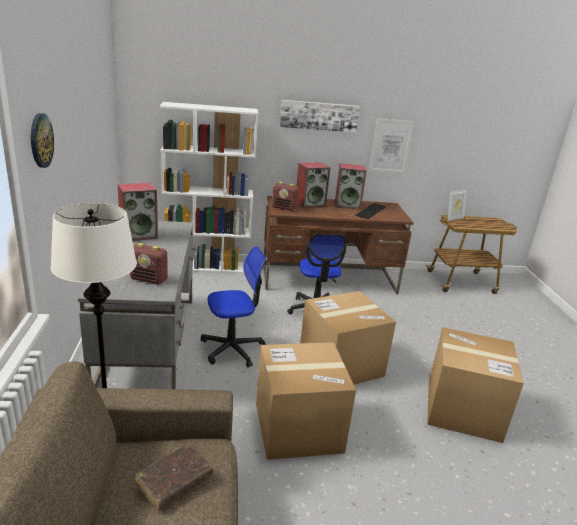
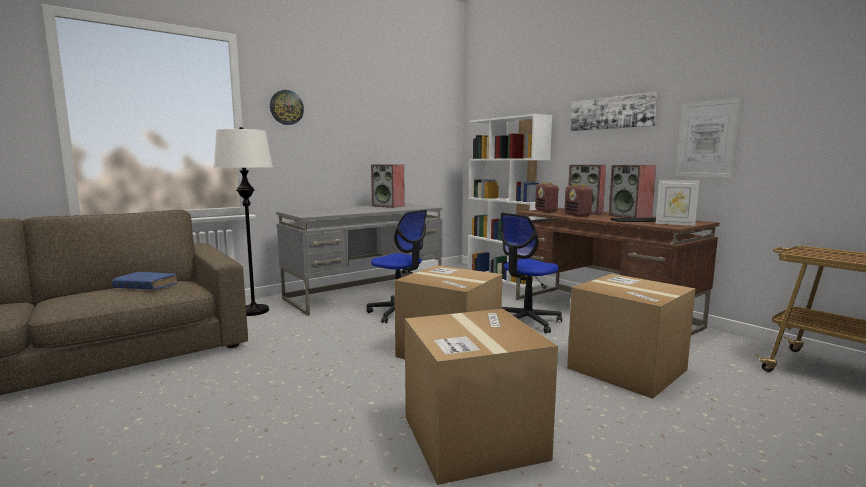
camera: 60 degrees right, 15 degrees down
(149, 280) = (324, 213): radio -> radio (577, 215)
(174, 481) = (146, 286): brown book -> blue book
(298, 427) = (320, 357): cardboard box -> cardboard box (627, 369)
(454, 218) = (816, 249): picture frame -> picture frame (675, 224)

